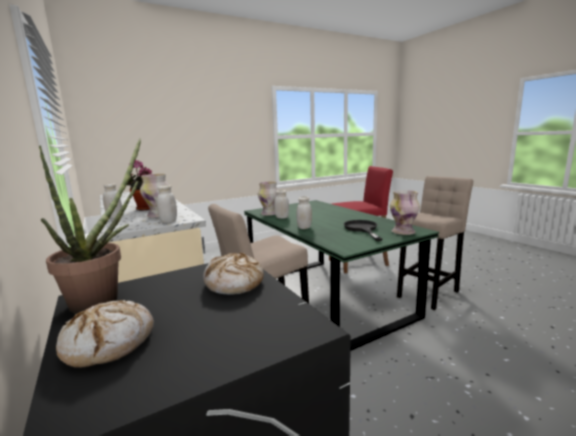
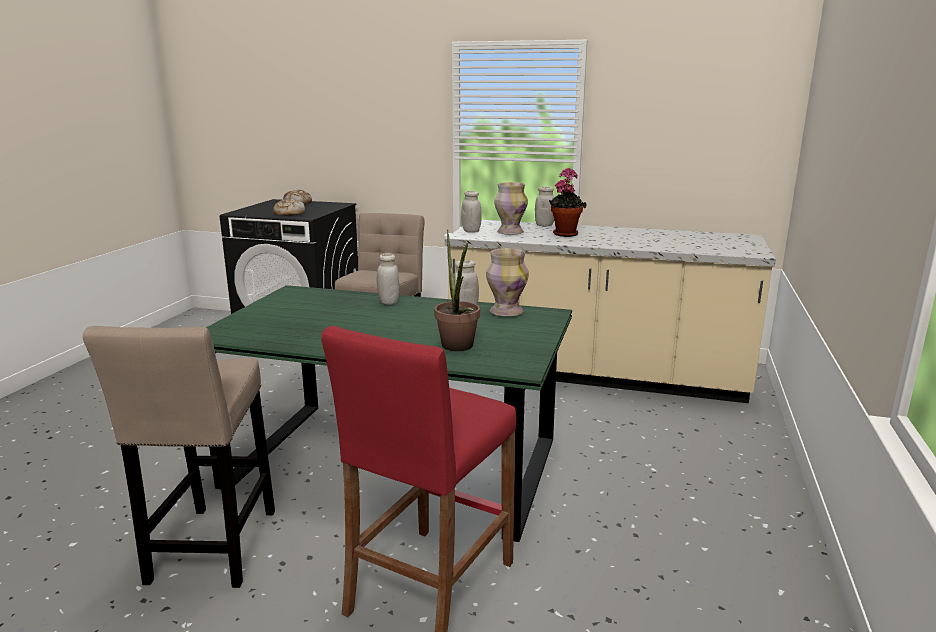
camera: 135 degrees right, 5 degrees up
(104, 298) = (333, 205): potted plant -> potted plant (458, 348)
(362, 229) = (303, 318): black frying pan -> none
(403, 232) = (237, 326): vase -> none

